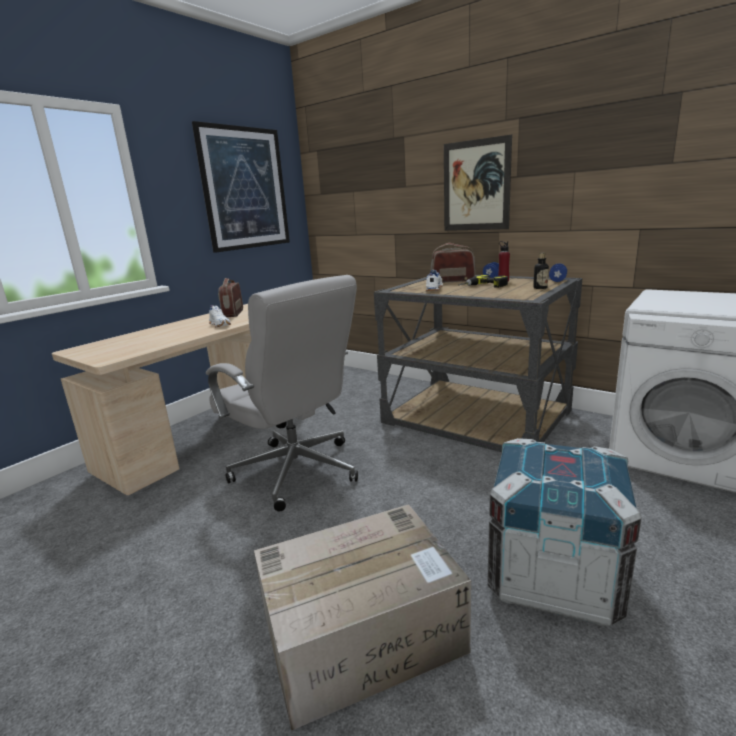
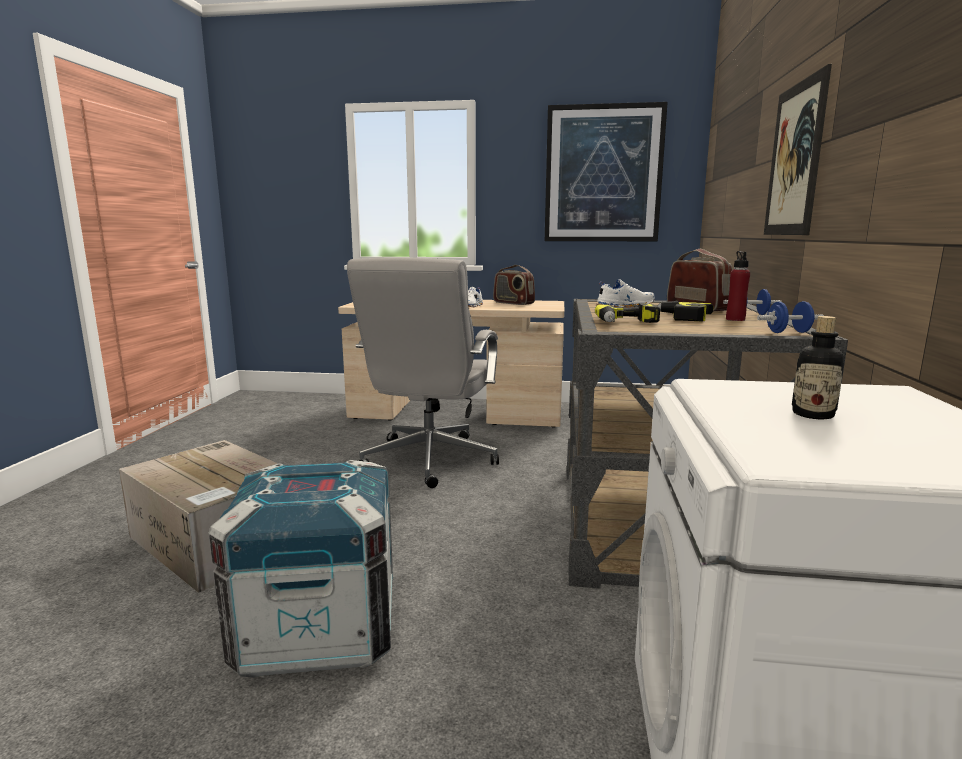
camera: 60 degrees right, 5 degrees down
(233, 314) = (513, 303): radio -> radio turned 105 degrees counterclockwise
(505, 293) = (628, 323): none -> power drill
(540, 288) = (705, 331): bottle -> bottle (812, 414)

